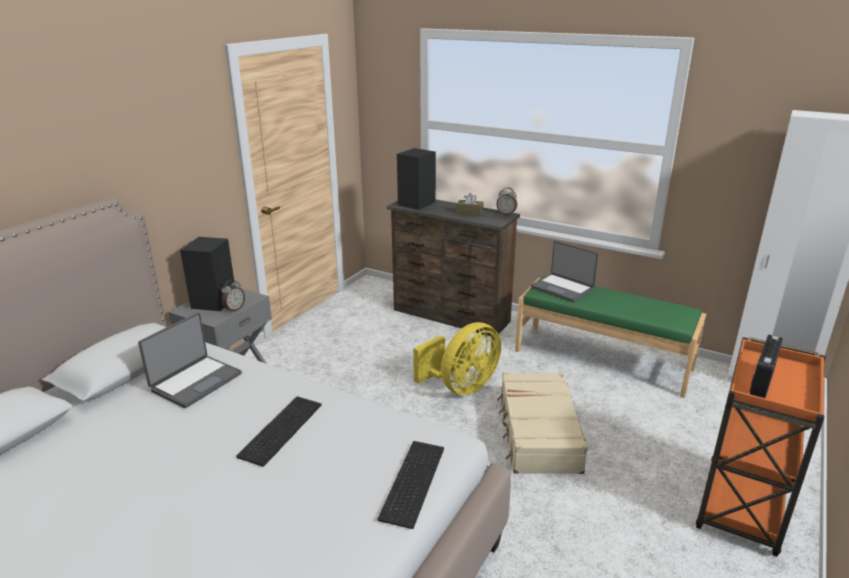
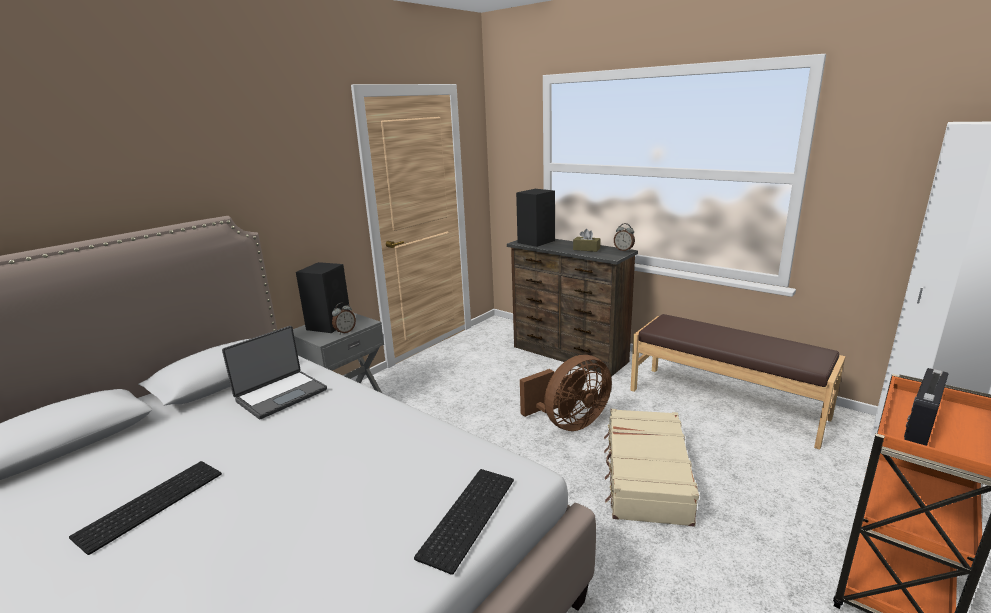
camera: 10 degrees right, 5 degrees down
(280, 428) = (344, 446): keyboard -> keyboard (151, 502)
(461, 387) = (569, 423): yellow fan -> brown fan
(563, 288) = (681, 326): laptop -> none
(602, 359) = (725, 403): green bench -> brown bench

